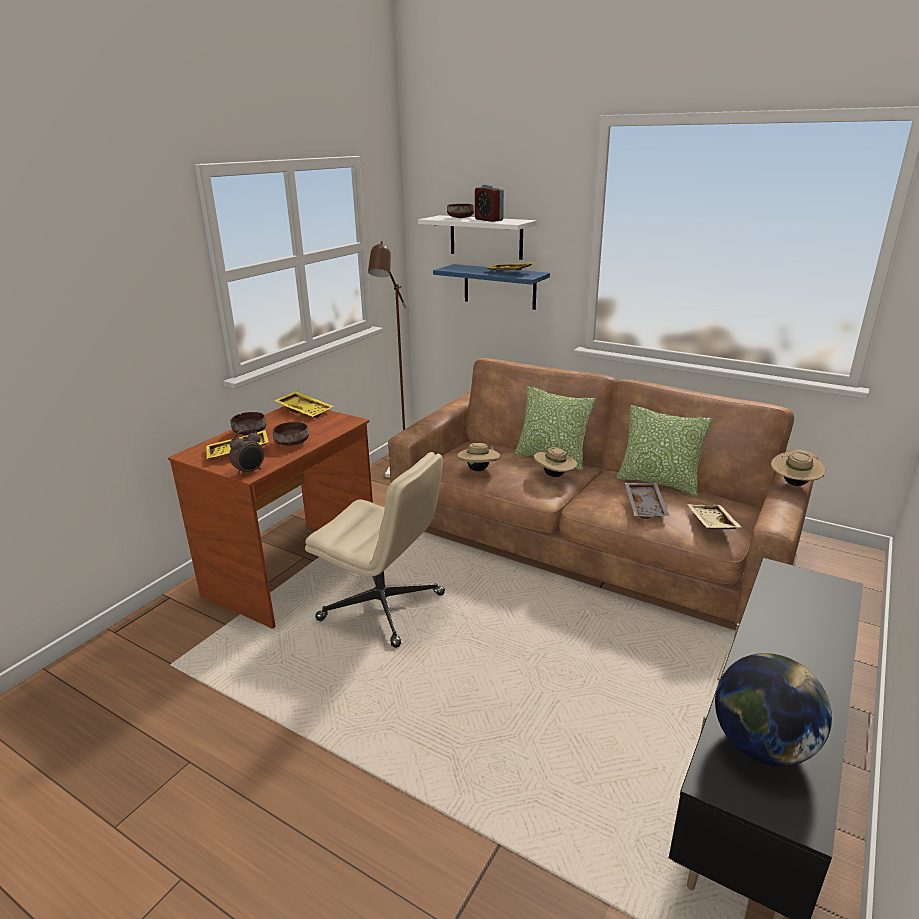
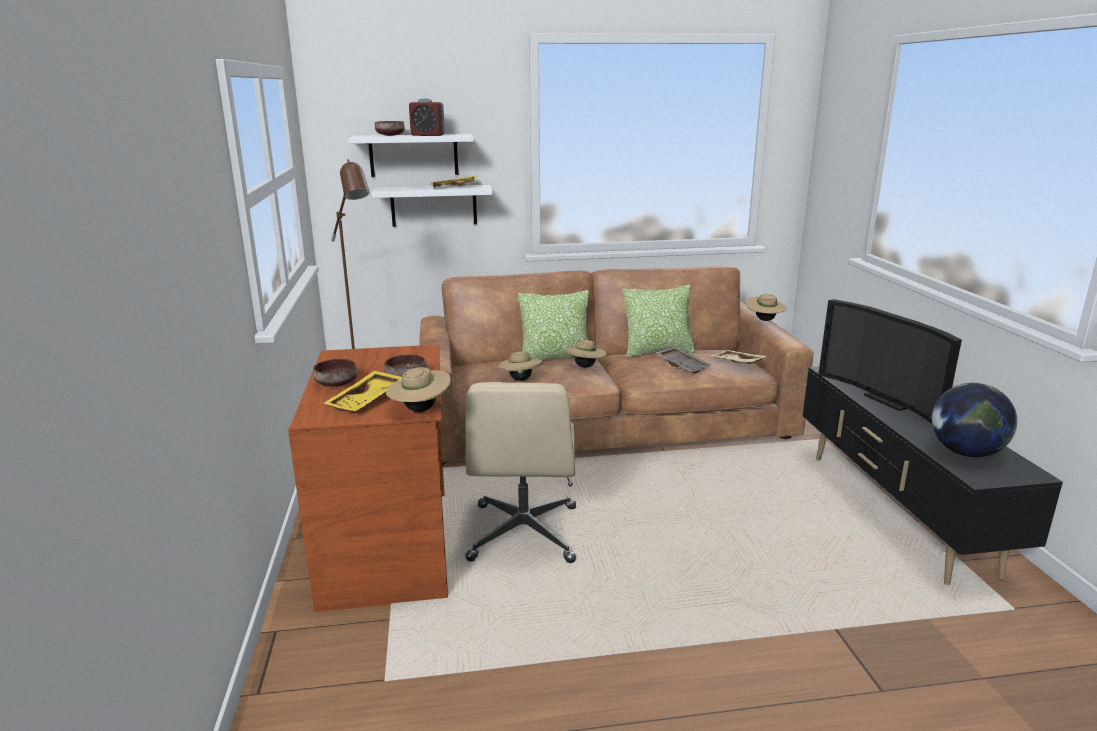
camera: 40 degrees left, 5 degrees down
(250, 472) = (420, 409): alarm clock -> beige hat
(305, 410) = (355, 353): yellow tray -> none
(383, 607) = (524, 534): beige office chair -> beige office chair turned 105 degrees clockwise
(499, 286) = (434, 205): blue shelf -> white shelf
(789, 637) = (889, 400): none -> television

